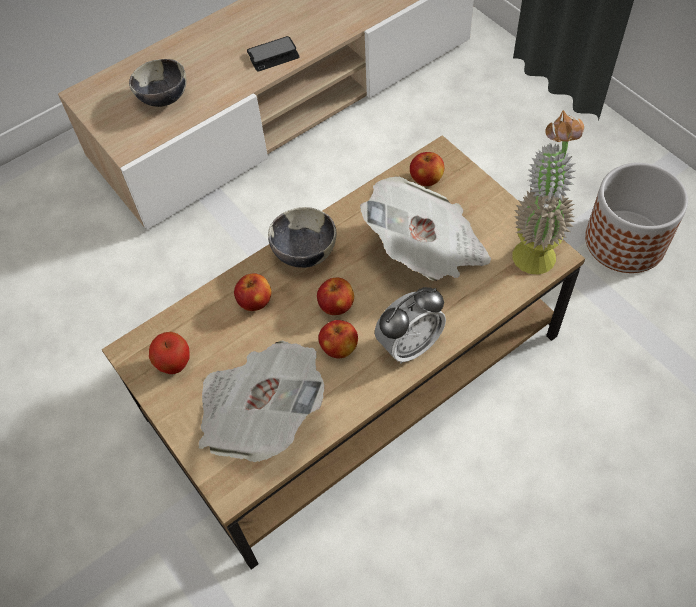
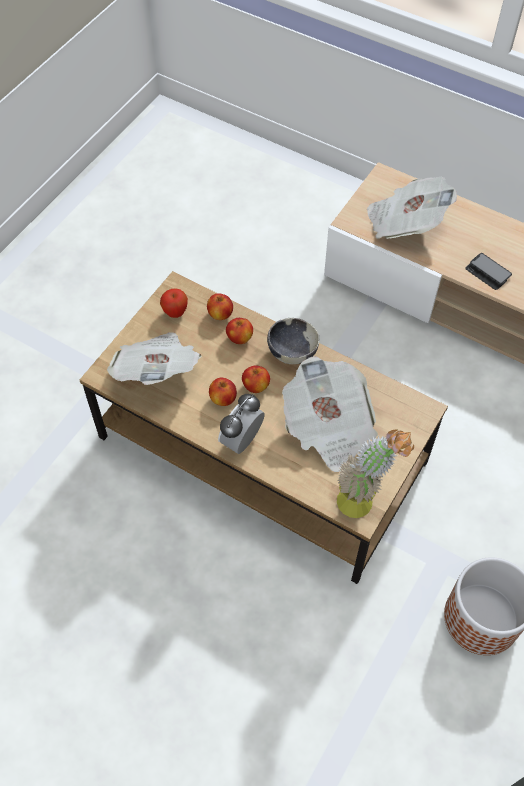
camera: 65 degrees right, 0 degrees up
(163, 99) = (405, 223): bowl -> newspaper
(409, 345) = (242, 440): alarm clock -> alarm clock turned 90 degrees clockwise
(426, 179) = (396, 408): apple -> apple (220, 314)

